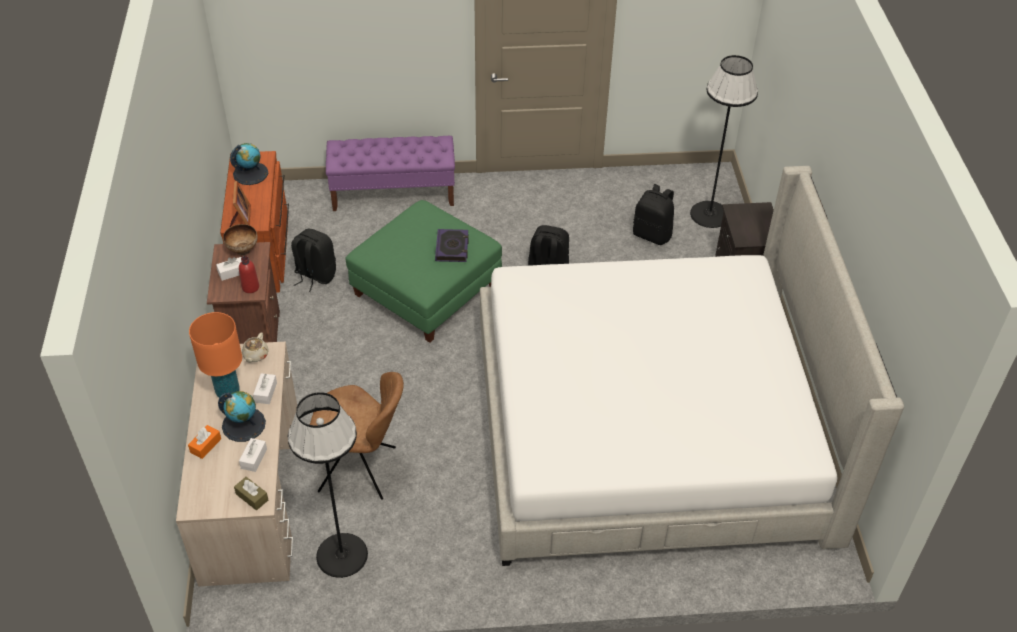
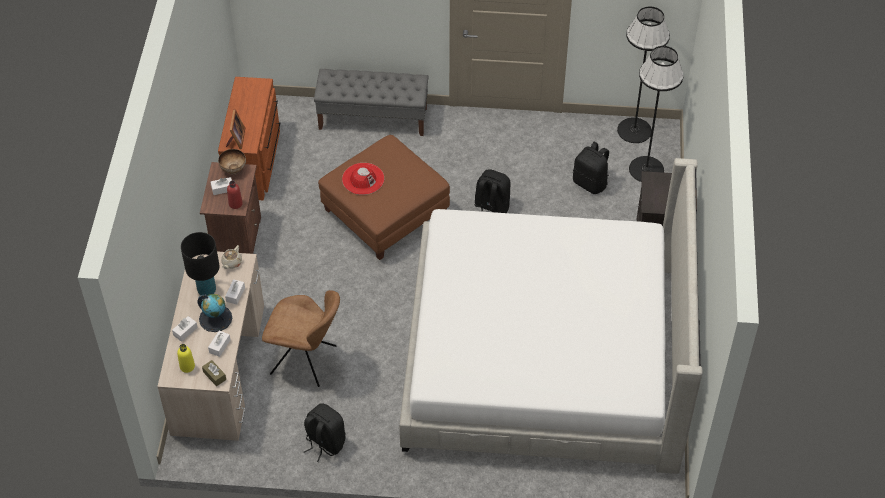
camera: 10 degrees right, 5 degrees up
(205, 445) = (185, 331): orange tissue box -> white tissue box
(213, 489) = (187, 366): none -> yellow bottle
(228, 391) = (207, 290): orange table lamp -> black table lamp
(250, 173) = (249, 98): globe -> none
(315, 276) = (294, 188): black backpack -> black backpack (324, 443)
(342, 555) = (281, 426): black floor lamp -> black floor lamp (634, 130)
(393, 193) = (373, 118): purple bench -> grey bench
(399, 248) = (363, 179): none -> red hat
(426, 289) = (385, 212): green ottoman -> brown ottoman
(452, 248) = (406, 183): book -> none

